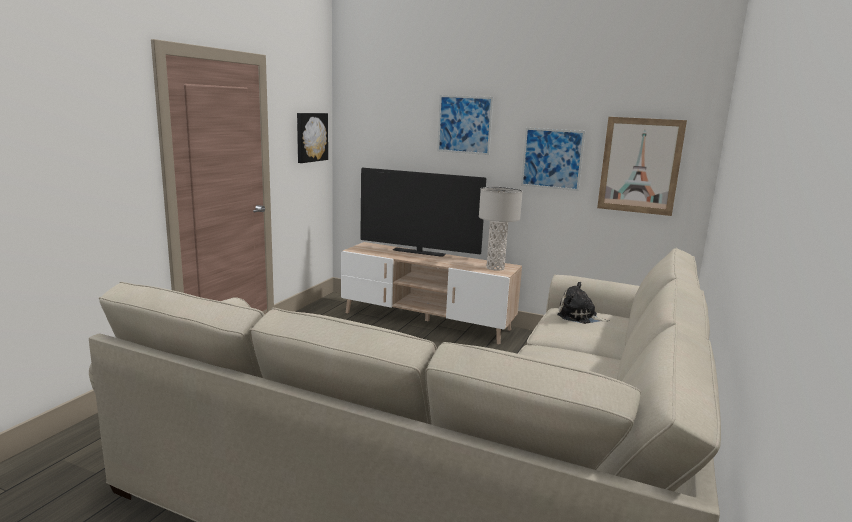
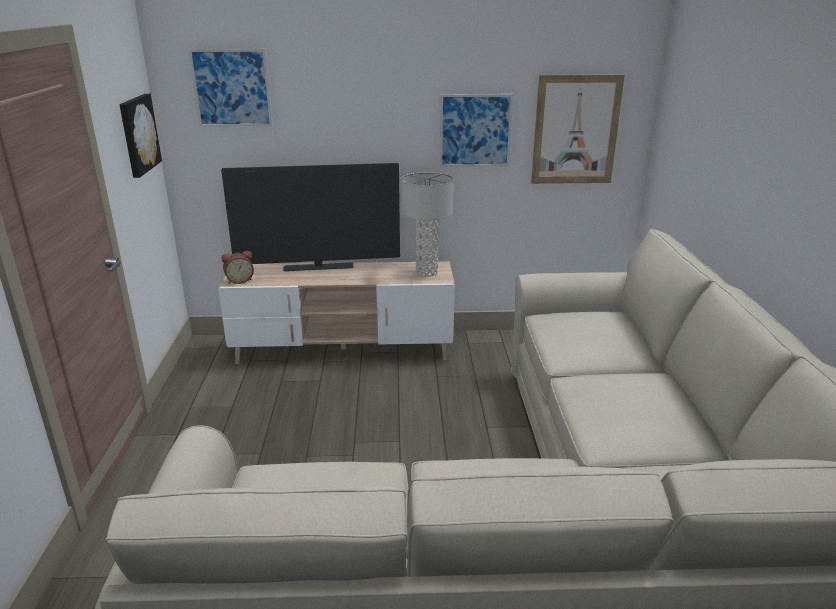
camera: 25 degrees left, 10 degrees up
(358, 250) = (239, 280): none -> alarm clock
(464, 124) = (358, 95): picture -> picture (231, 88)
(579, 317) = (574, 325): plush toy -> none

